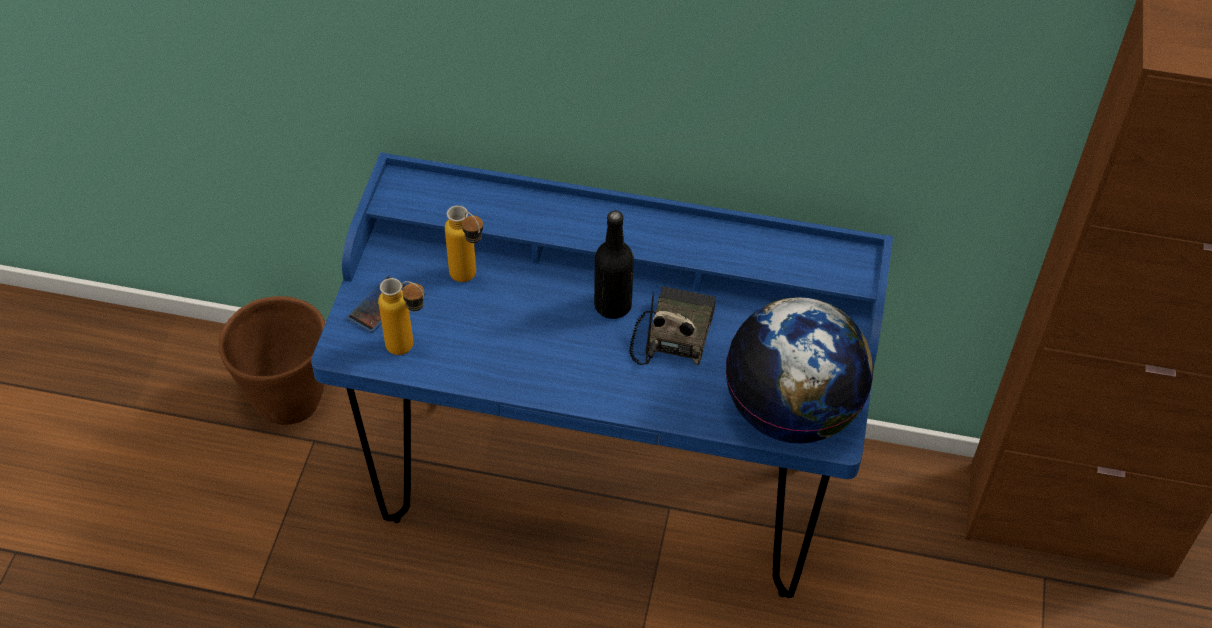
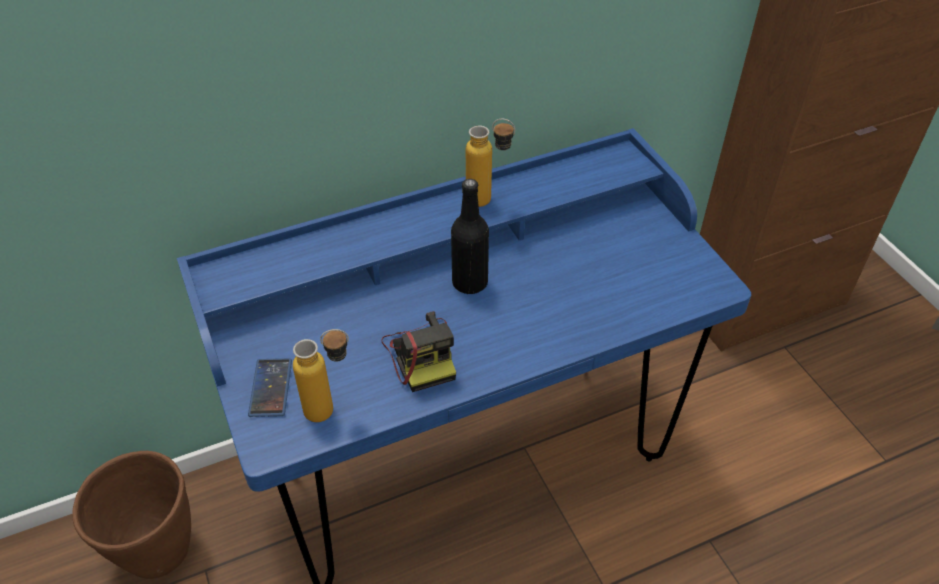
camera: 35 degrees left, 5 degrees down
(469, 280) = (334, 325): bottle -> bottle (488, 201)
(516, 346) = (422, 355): none -> camera
(672, 334) = (534, 279): radio -> none
(792, 411) = (672, 285): globe -> none

